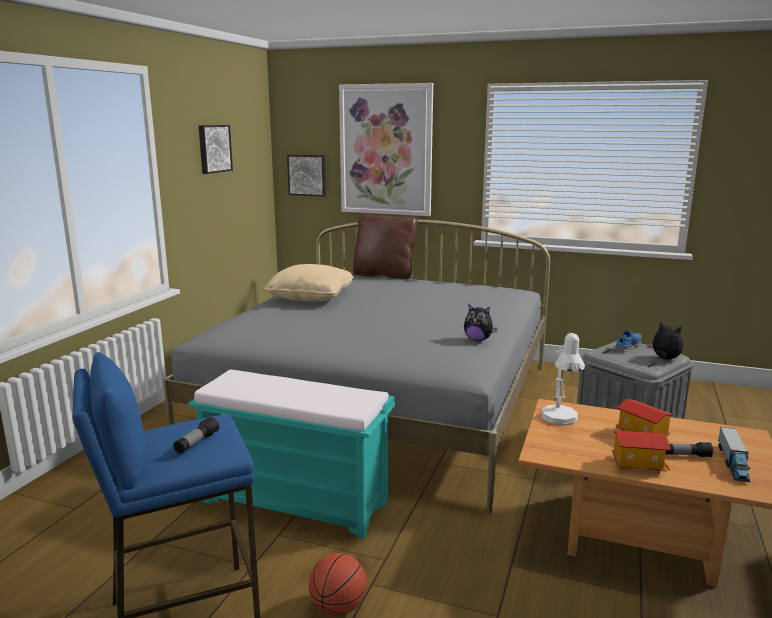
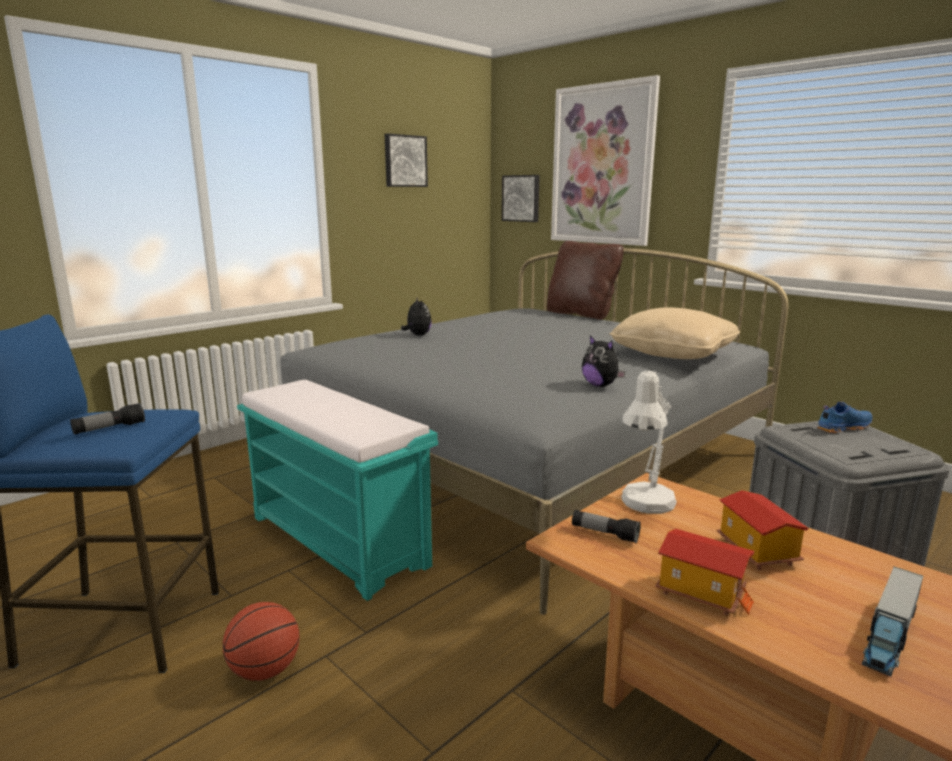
camera: 25 degrees right, 0 degrees up
(310, 297) = (467, 325): beige pillow -> beige pillow (673, 353)
(664, 359) = (891, 453): plush toy -> plush toy (417, 335)
(686, 455) = (806, 600): flashlight -> flashlight (604, 534)

